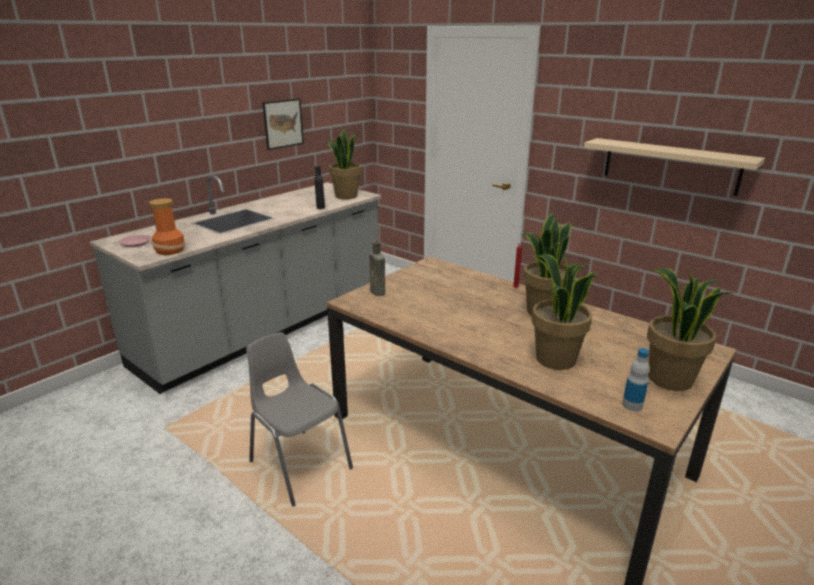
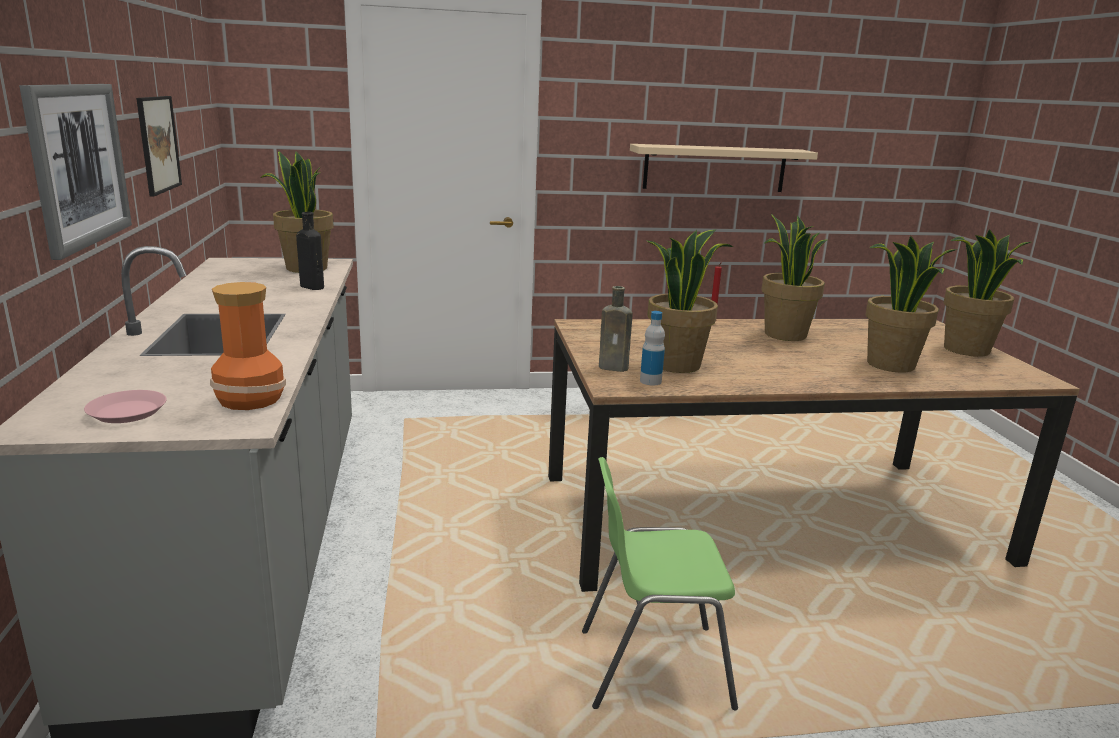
camera: 50 degrees left, 5 degrees down
(197, 136) = (78, 165): none -> picture
(299, 465) = (652, 666): grey chair -> green chair
(414, 303) = (676, 364): none -> potted plant
(632, 405) = (1001, 374): bottle -> bottle (650, 381)

